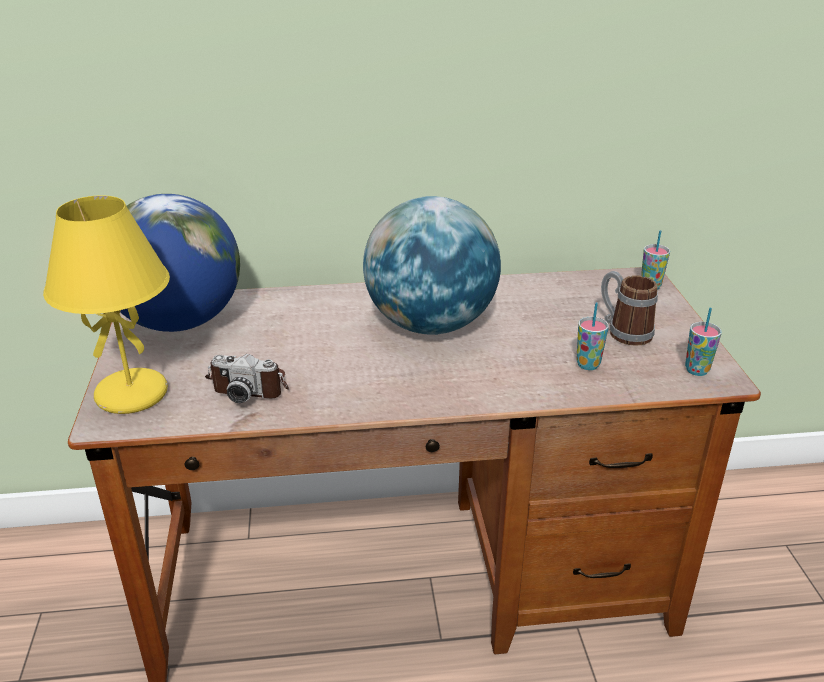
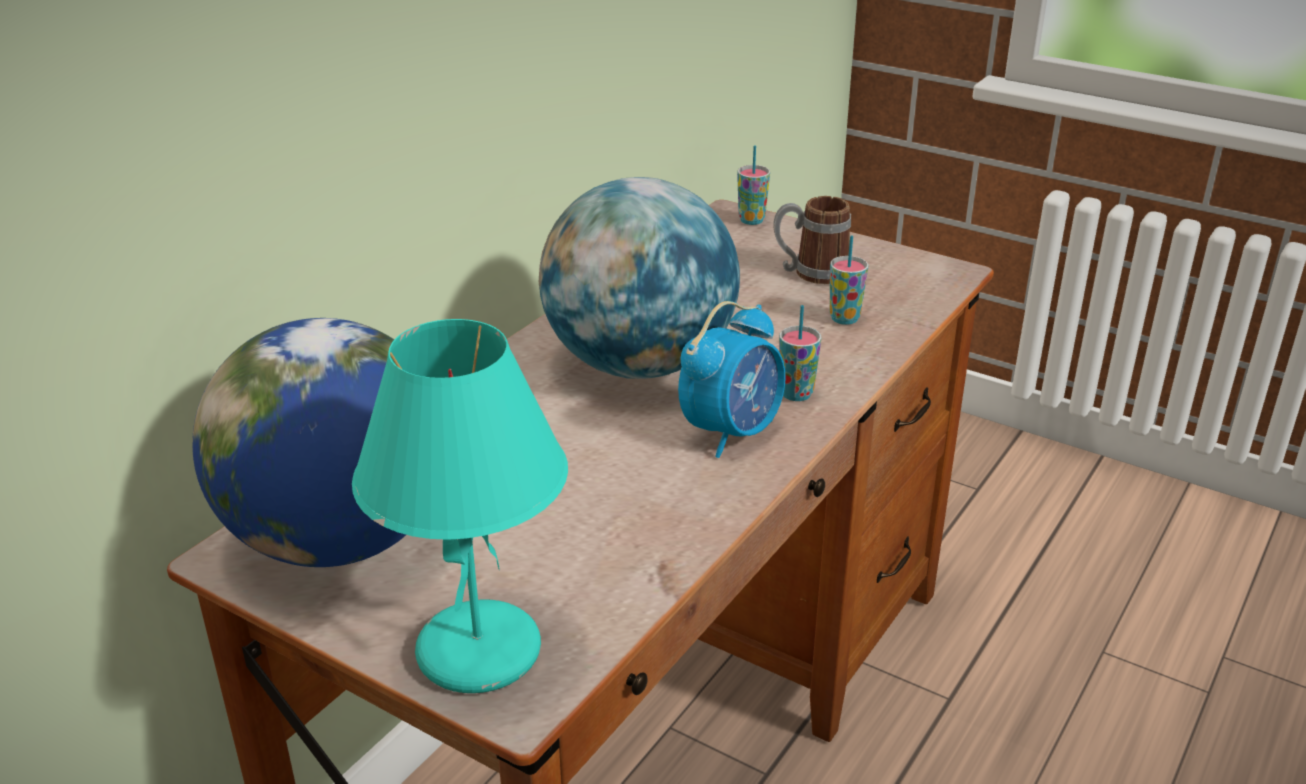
camera: 50 degrees left, 0 degrees up
(133, 394) = (478, 650): yellow table lamp -> turquoise table lamp
(250, 385) = (594, 542): camera -> none
(404, 381) = (732, 432): none -> alarm clock
(696, 370) = (924, 275): cup -> cup (796, 394)

